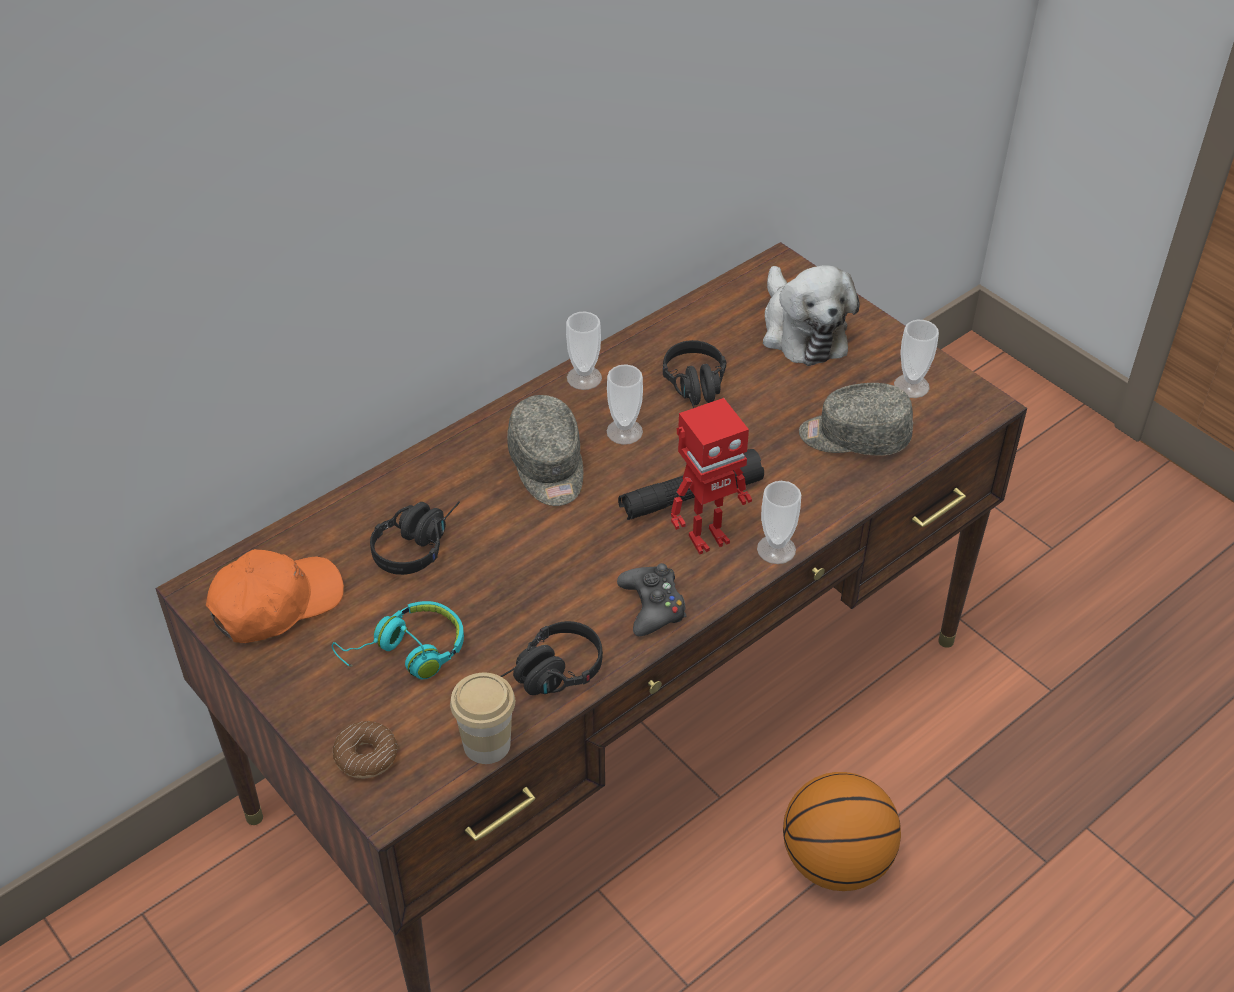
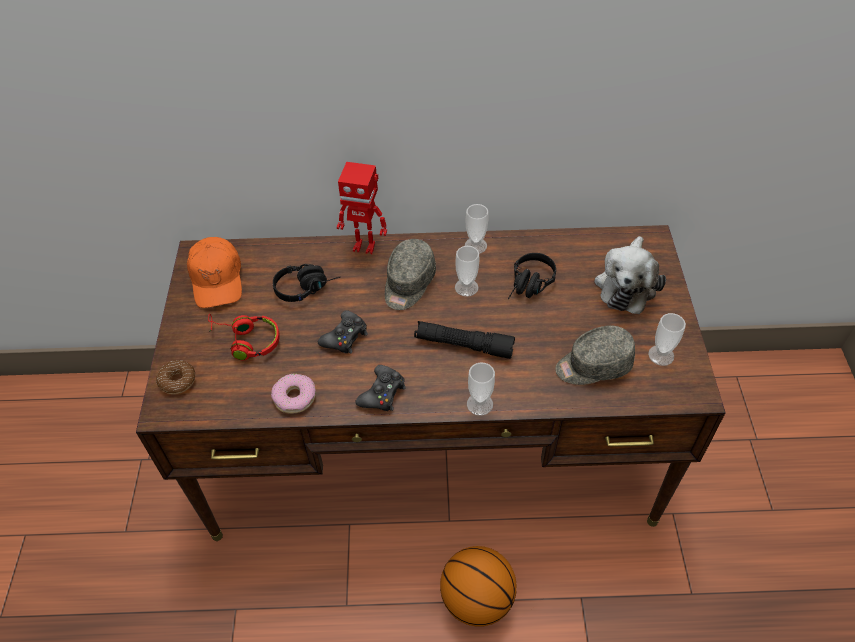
camera: 40 degrees right, 5 degrees up
(275, 604) = (217, 279): orange cap -> orange cap turned 75 degrees clockwise
(407, 653) = (246, 341): turquoise headphones -> red headphones
(487, 744) = (232, 412): cup -> none
(535, 572) = (345, 337): none -> black game controller
(548, 677) = (294, 397): black headphones -> donut
(707, 538) = (449, 373): toy robot -> toy robot (365, 246)
(854, 436) = (593, 365): grey cap -> grey cap turned 60 degrees counterclockwise

